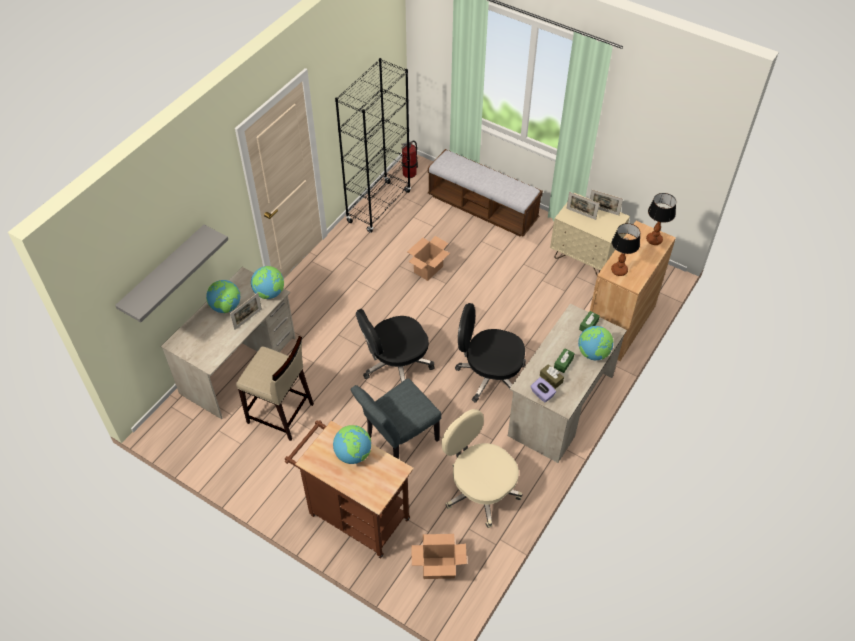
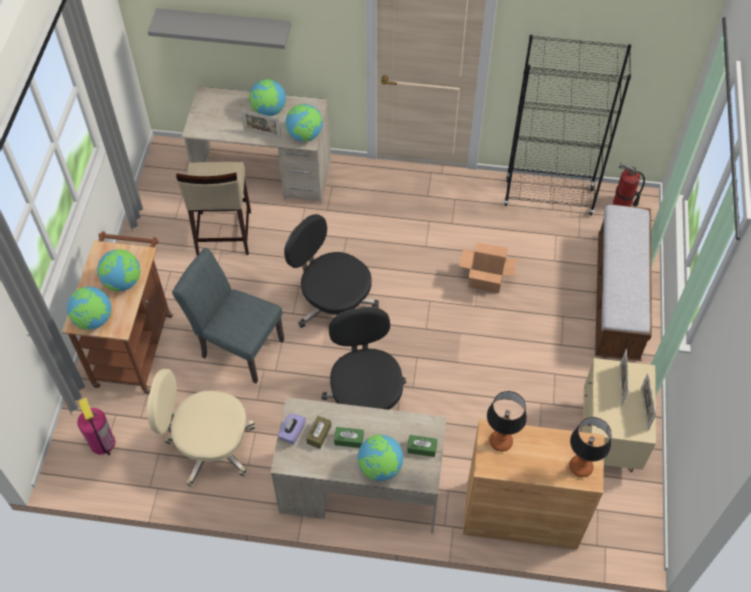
camera: 65 degrees right, 5 degrees up
(380, 486) = (94, 320): none -> globe
(438, 568) = (102, 443): cardboard box -> fire extinguisher
(480, 490) = (210, 446): beige office chair -> beige office chair turned 105 degrees counterclockwise

